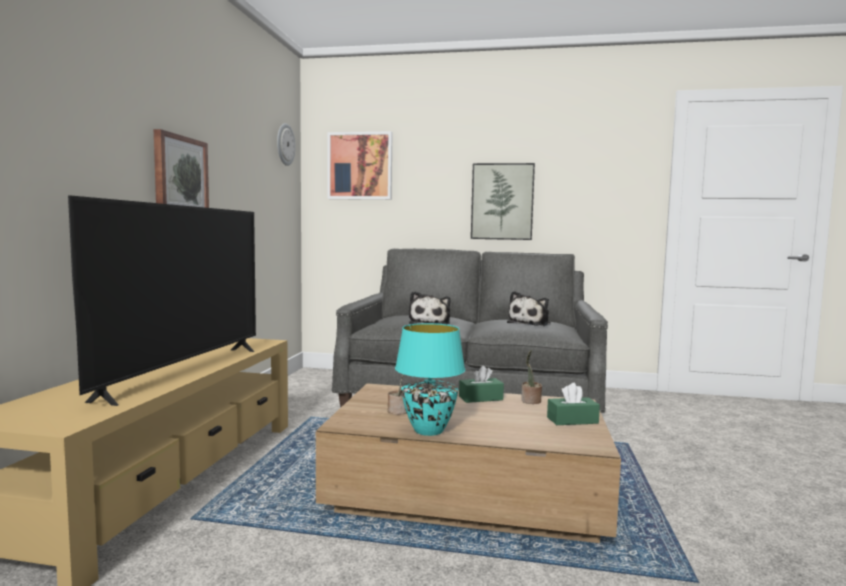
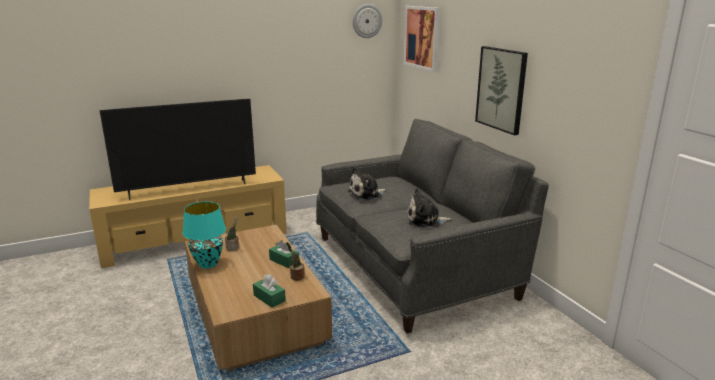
camera: 55 degrees right, 15 degrees up
(180, 175) = (233, 69): picture -> none

